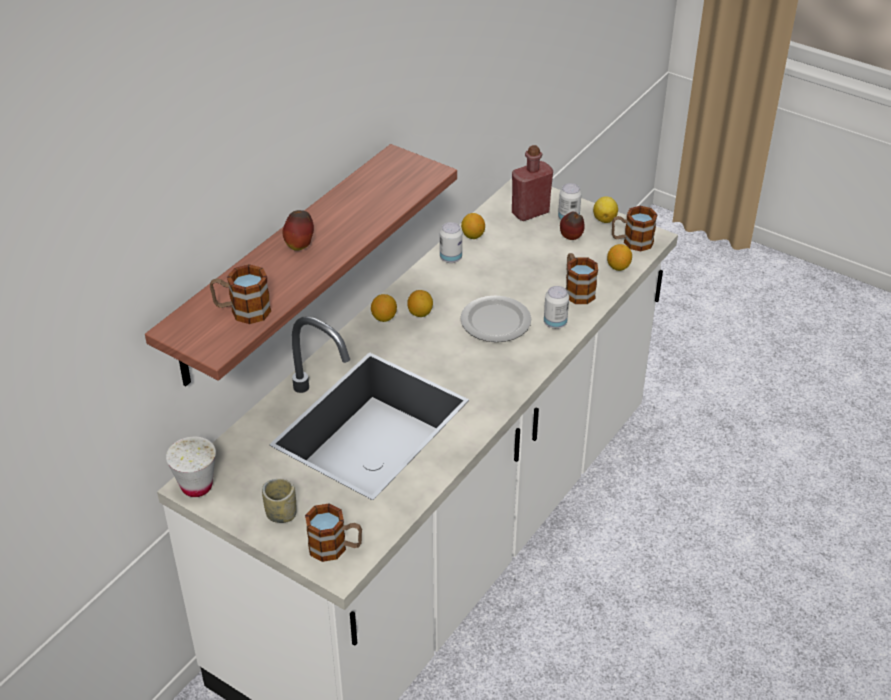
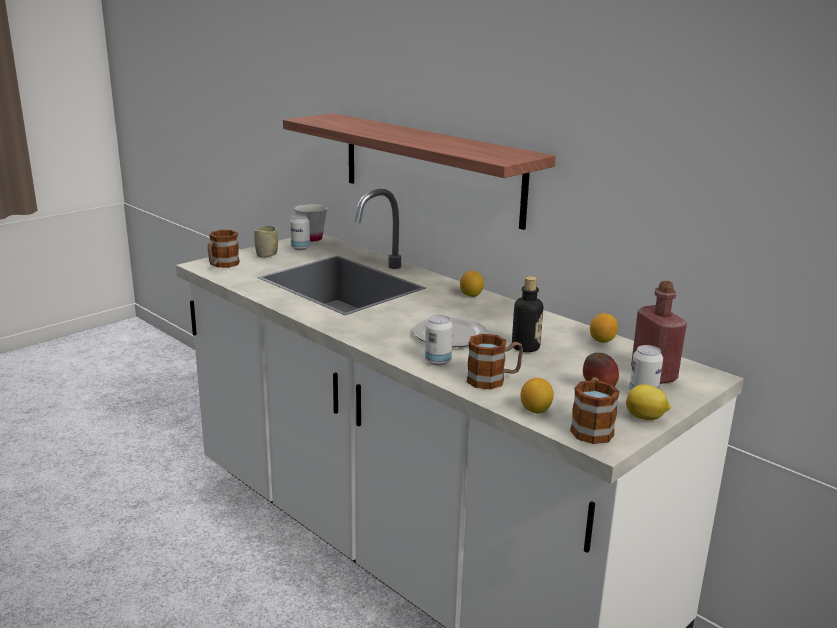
camera: 100 degrees right, 20 degrees down
(242, 311) = (338, 123): mug -> none
(300, 246) = (406, 133): apple -> none
(420, 313) = (473, 308): lemon -> none
(451, 258) = (560, 327): can -> can (300, 248)
(504, 276) = (525, 347): none -> bottle

